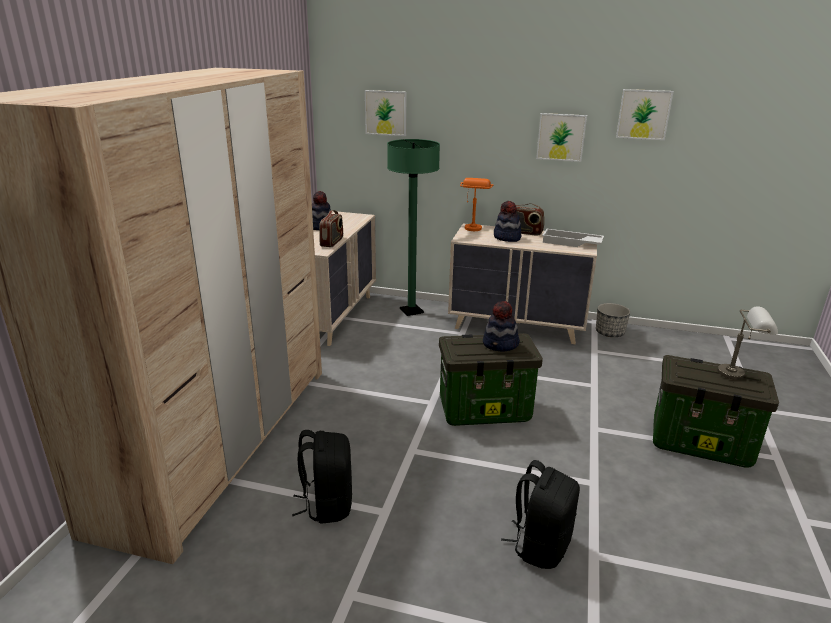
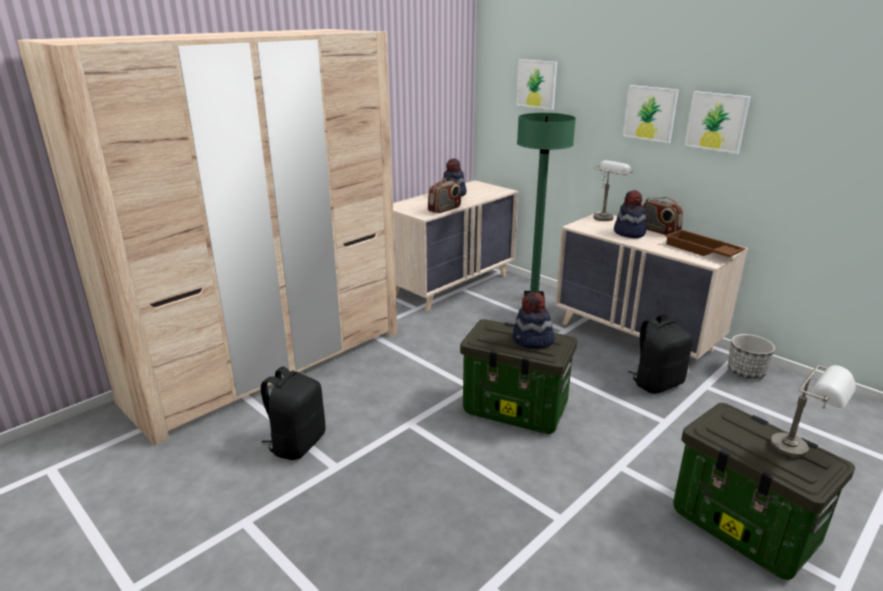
camera: 30 degrees right, 0 degrees up
(473, 226) = (606, 216): orange table lamp -> grey table lamp
(540, 545) = (443, 555): black backpack -> black backpack (657, 383)
(571, 243) = (701, 250): white tray -> brown tray
(643, 114) = (825, 99): picture -> picture (650, 113)

